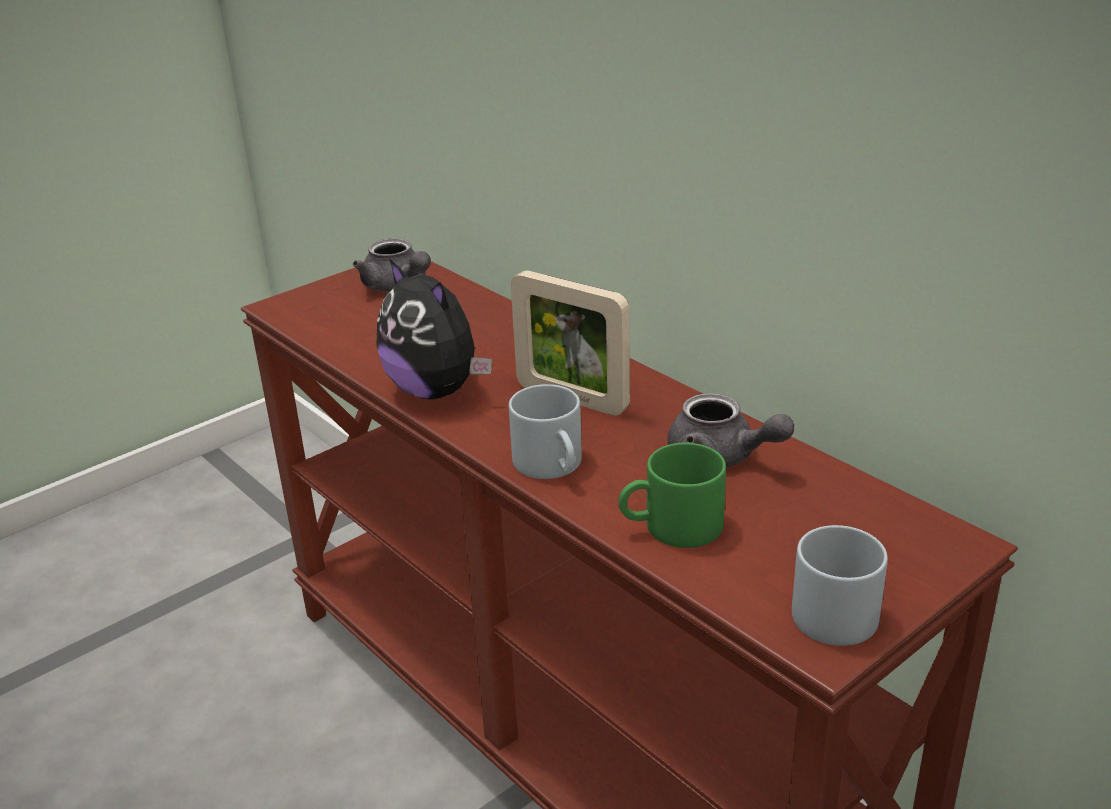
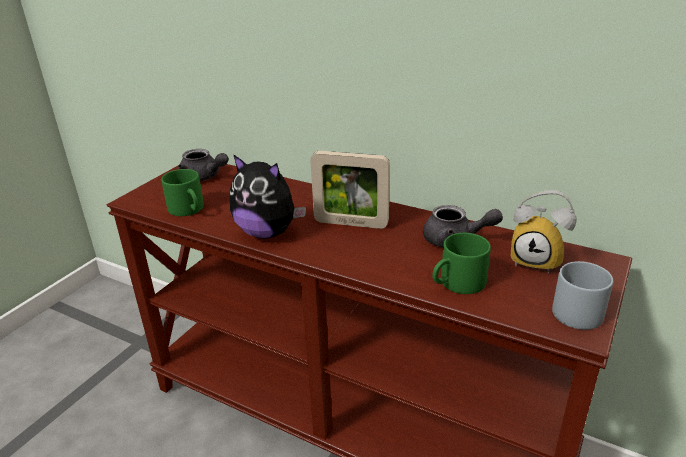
camera: 20 degrees left, 0 degrees up
(347, 335) = (189, 210): none -> green mug
(553, 466) = (367, 262): grey mug -> none
(836, 518) = (537, 260): none -> alarm clock

